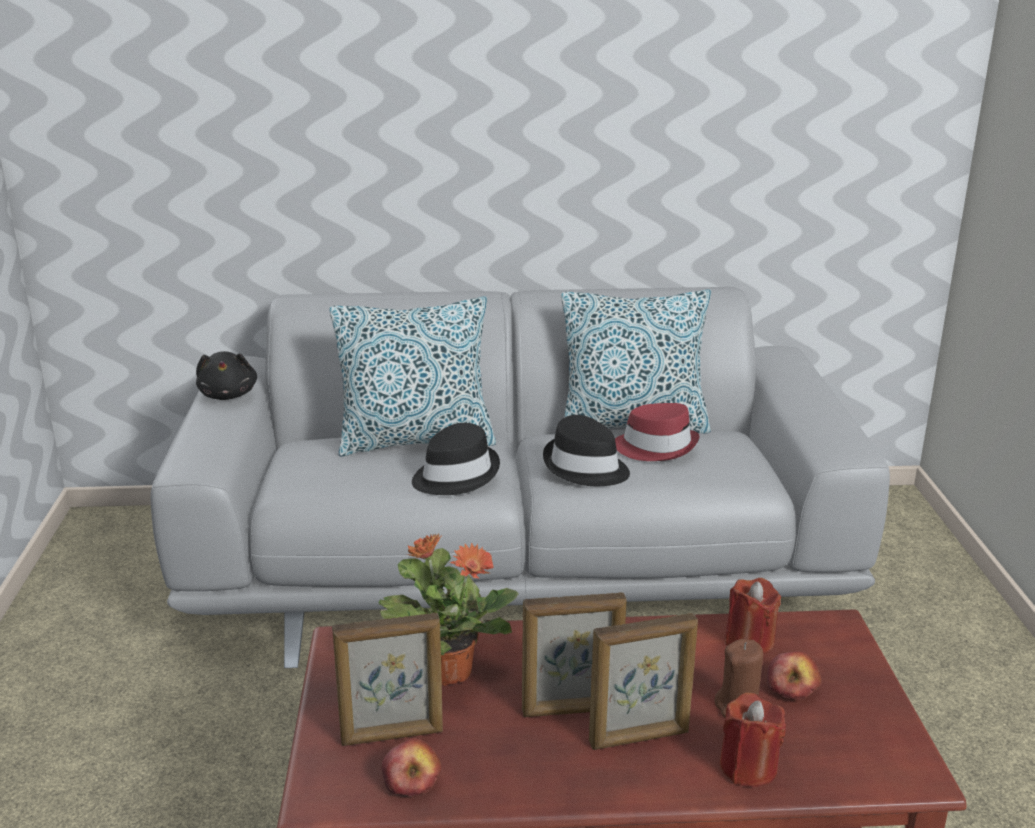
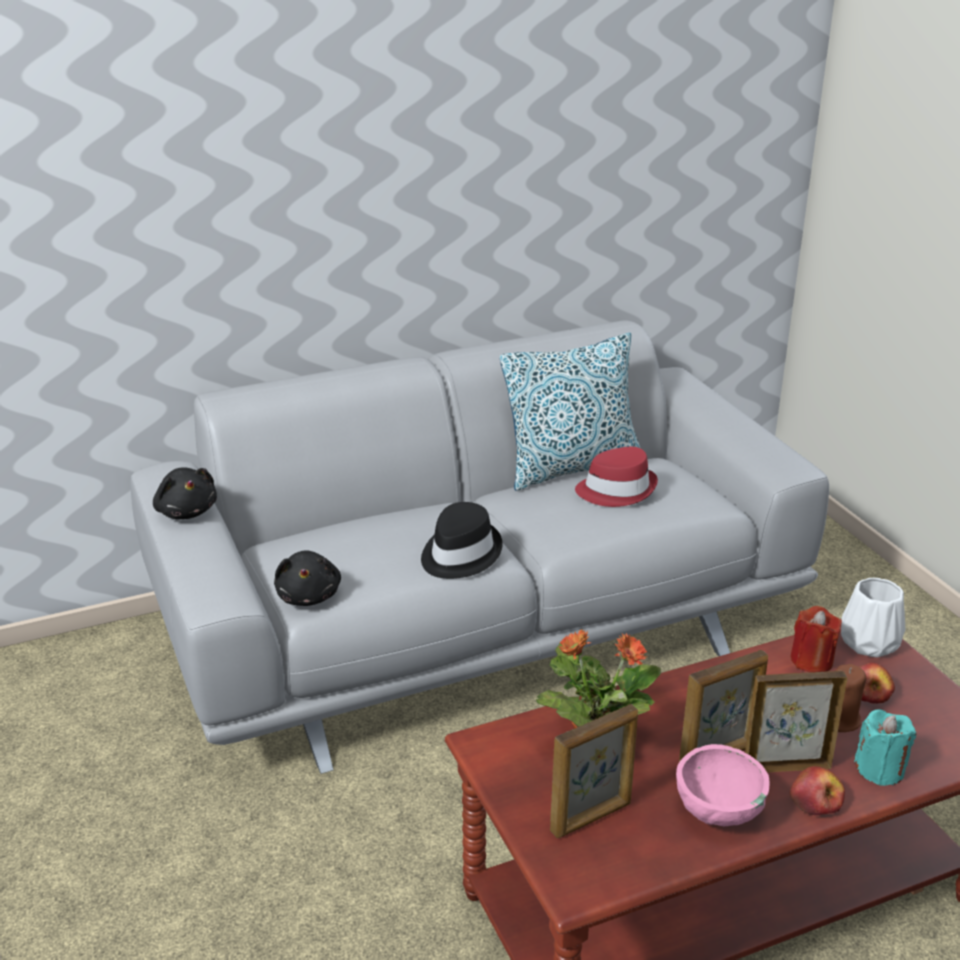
camera: 20 degrees left, 5 degrees up
(293, 485) = (309, 596): none -> black plush toy
(412, 780) = (636, 851): apple -> apple (816, 801)
(416, 441) = (390, 524): pillow -> none
(527, 765) = (717, 813): none -> pink bowl
(585, 468) = (570, 523): black hat -> none
(640, 738) = (785, 766): picture frame -> picture frame turned 150 degrees counterclockwise
(748, 767) = (880, 769): red candle -> turquoise candle
(830, 637) = (868, 642): none -> white vase

